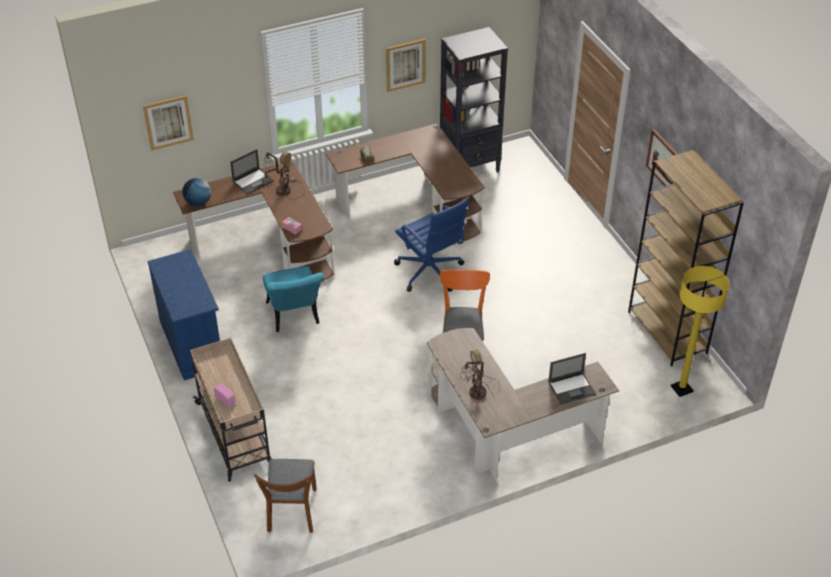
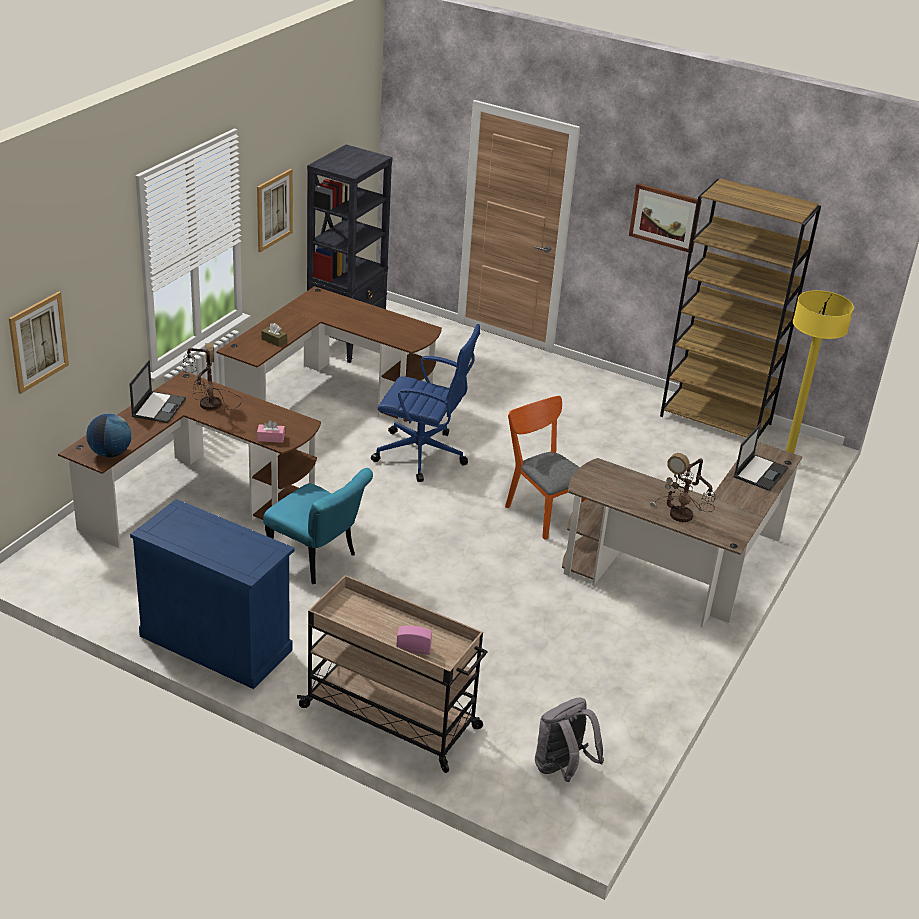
camera: 40 degrees left, 10 degrees down
(292, 514) = (562, 769): brown chair -> grey backpack

